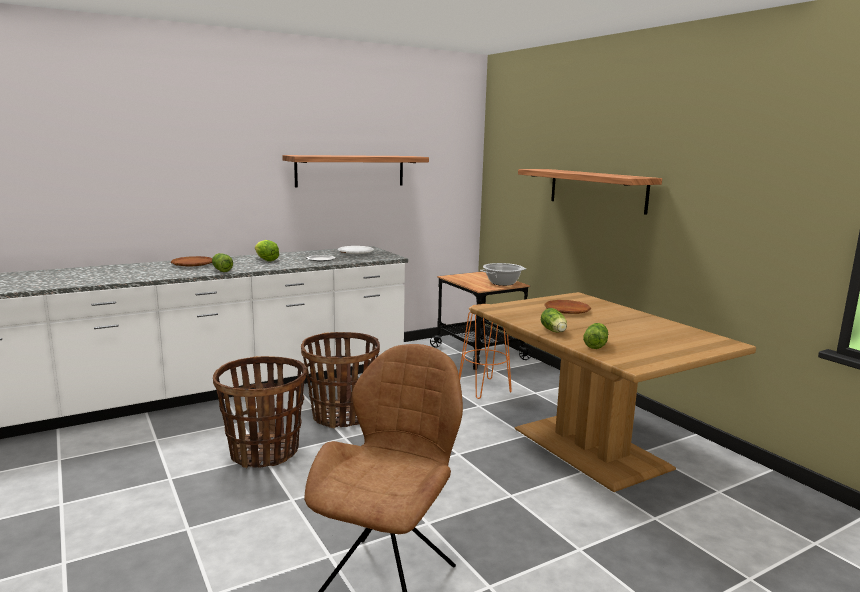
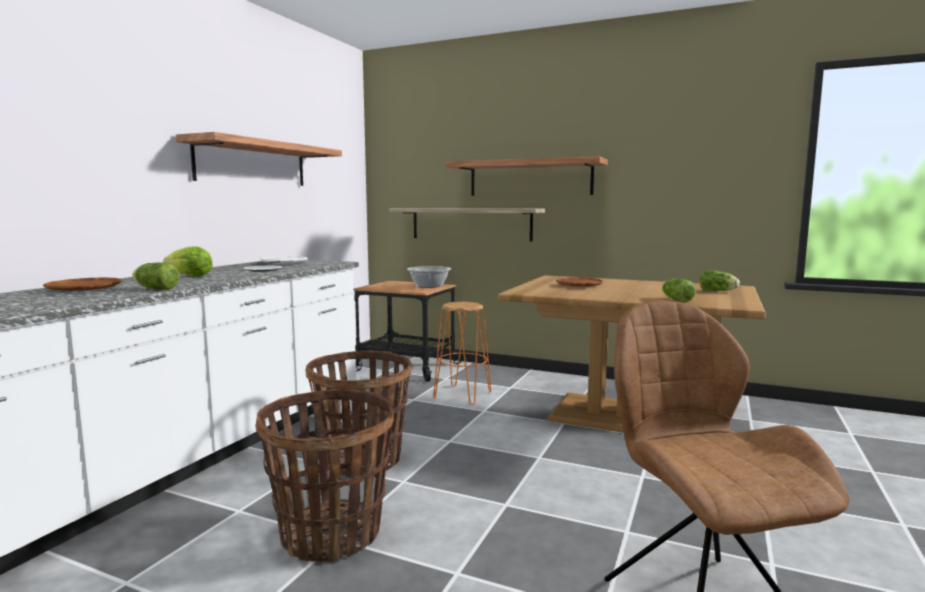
camera: 35 degrees left, 5 degrees down
(549, 228) = (470, 224): none -> shelf
(554, 331) = (620, 297): lettuce -> lettuce (719, 291)

